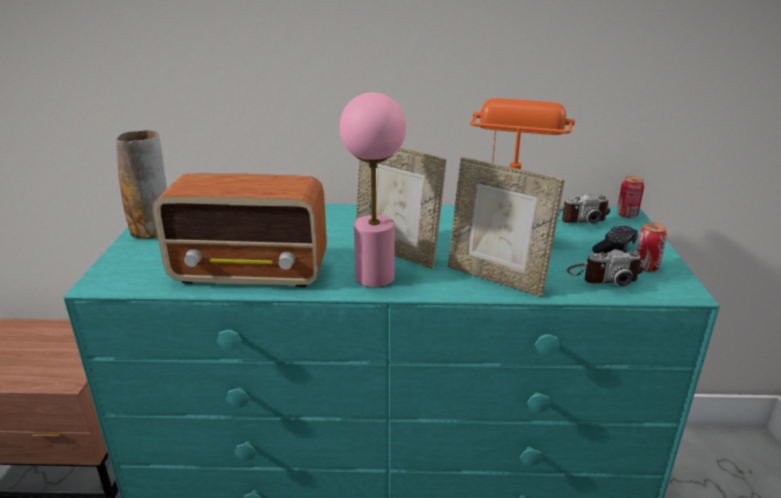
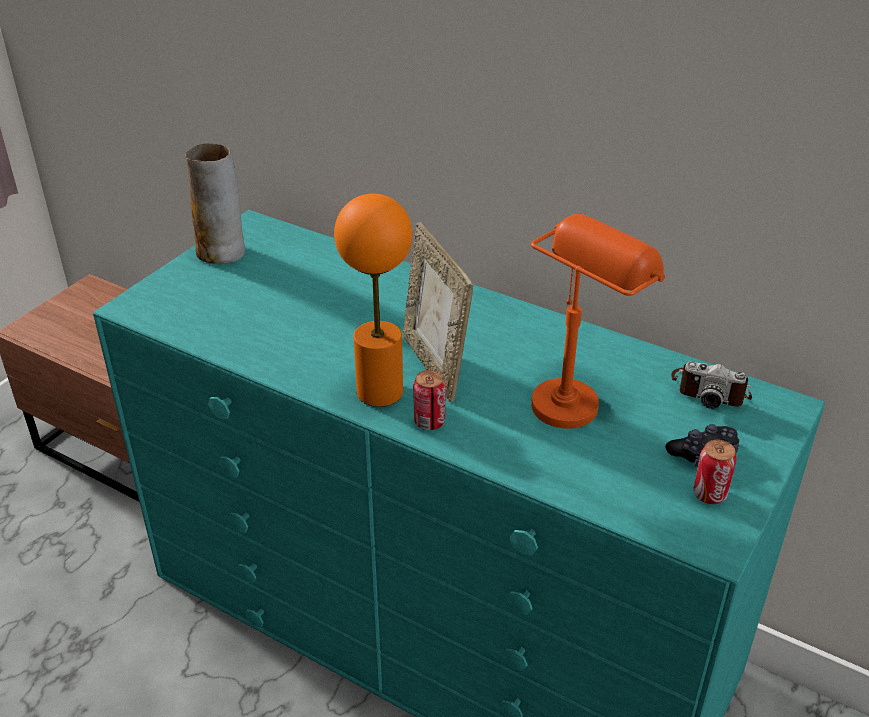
camera: 30 degrees right, 10 degrees up
(252, 273) = (267, 342): radio -> none
(375, 277) = (380, 392): pink table lamp -> orange table lamp
(497, 278) = (508, 442): picture frame -> none
(603, 276) = (638, 486): camera -> none
(627, 214) = (787, 407): can -> can (429, 422)

